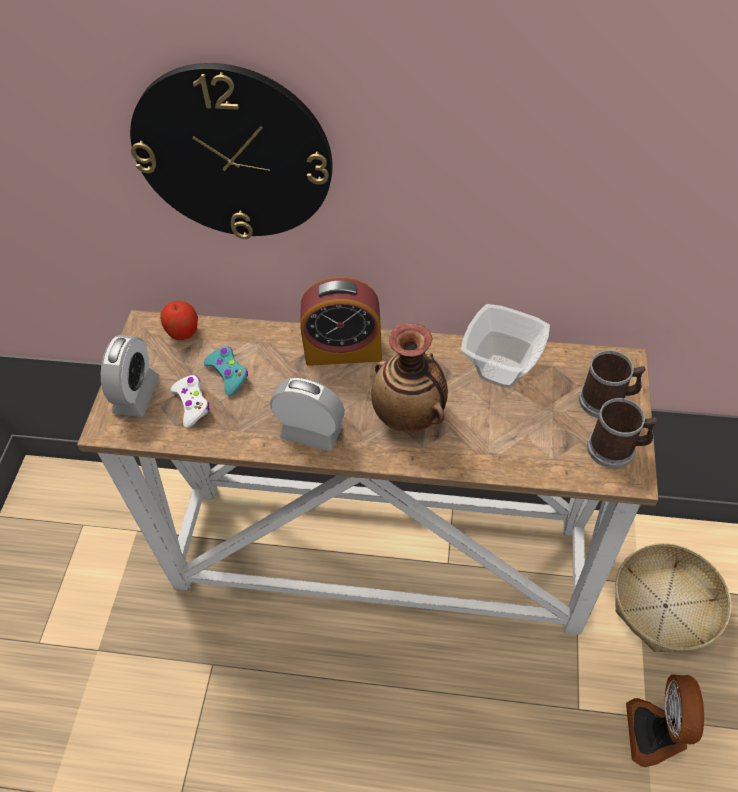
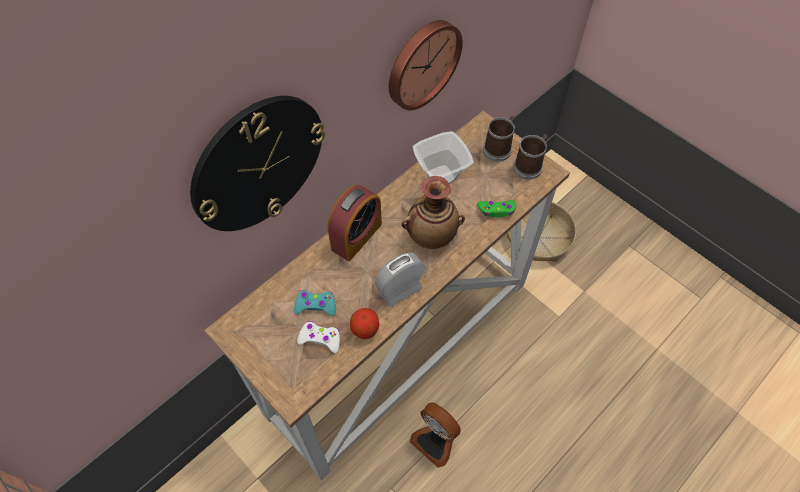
camera: 55 degrees left, 5 degrees up
(136, 395) = (282, 366): alarm clock -> none
(183, 332) = (256, 310): apple -> apple (365, 329)
(510, 456) = (496, 210): none -> green game controller
(535, 194) = (422, 63): none -> wall clock
(657, 733) = (594, 293): fan -> fan (436, 441)

